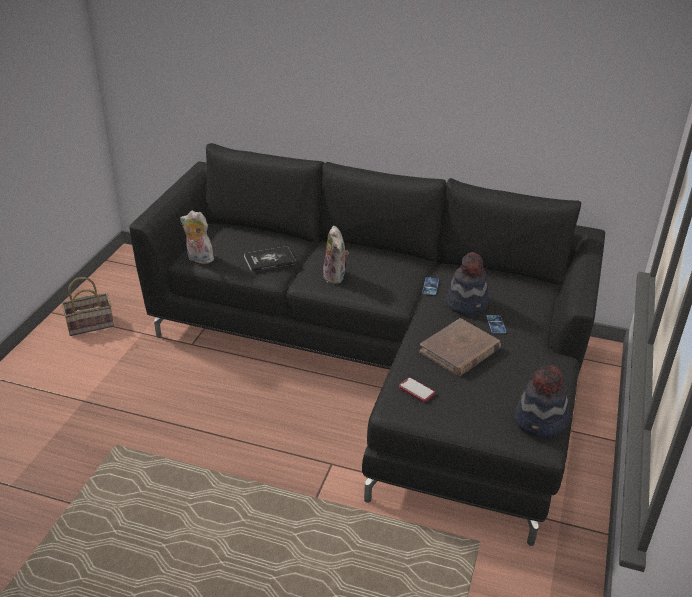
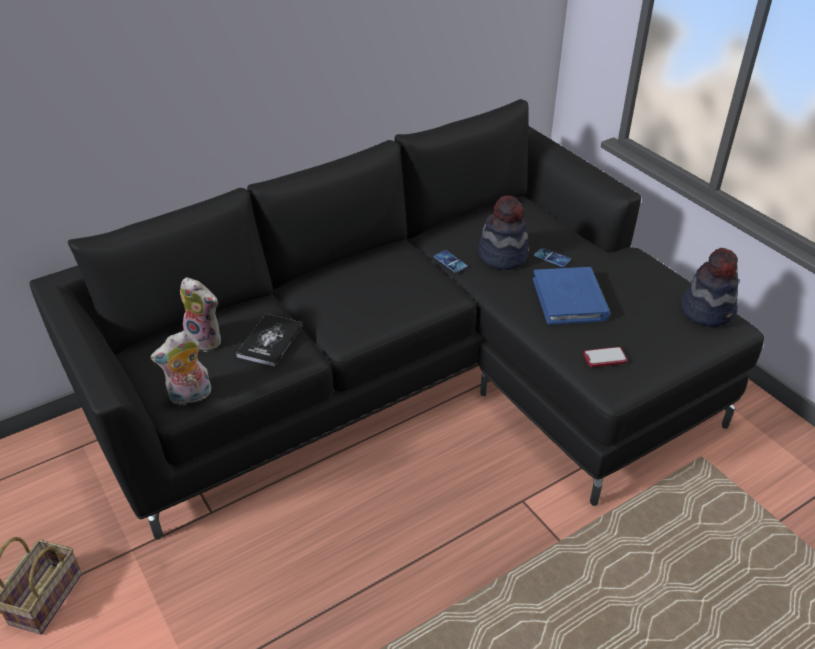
camera: 50 degrees left, 5 degrees up
(336, 277) = (361, 311): plush toy -> plush toy (206, 340)
(460, 350) = (570, 299): brown book -> blue book

